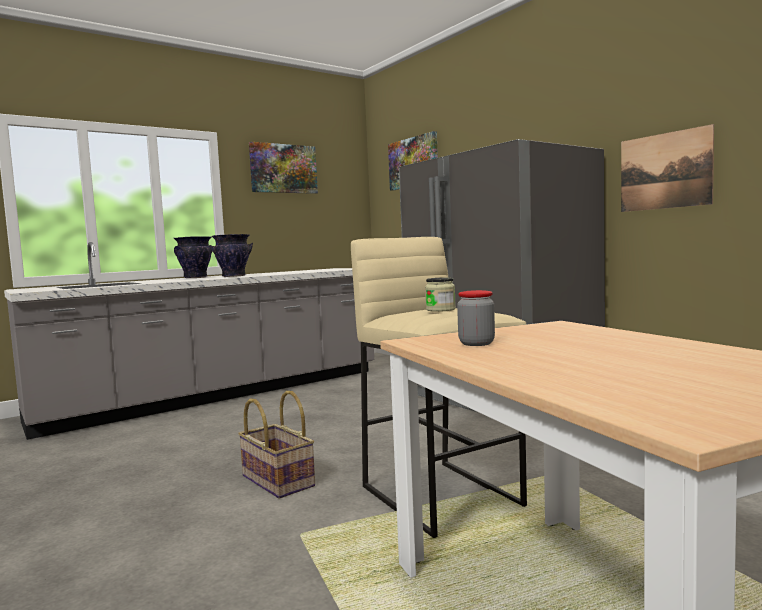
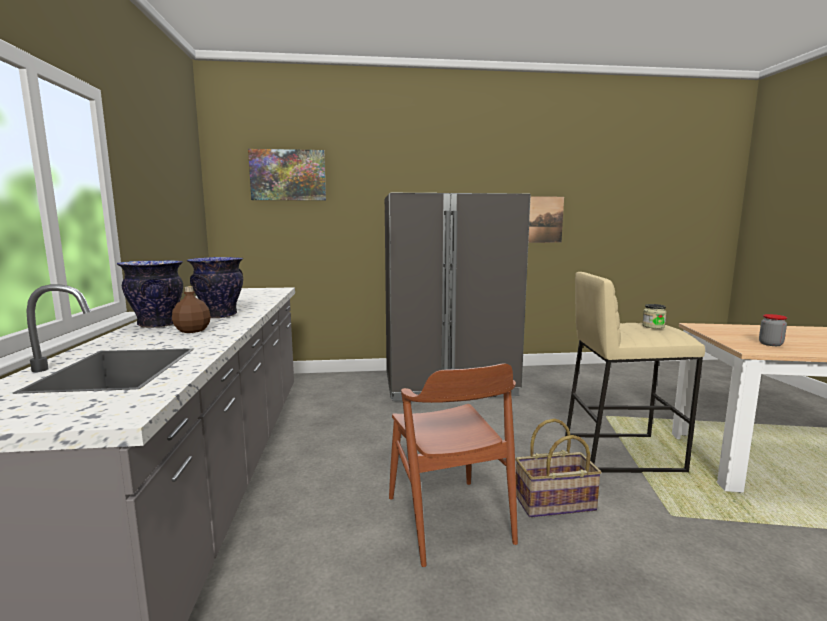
camera: 60 degrees left, 5 degrees up
(184, 279) = (192, 330): none -> brown bottle
(220, 453) = (448, 519): none -> brown chair
(283, 168) = (155, 159): picture -> none

